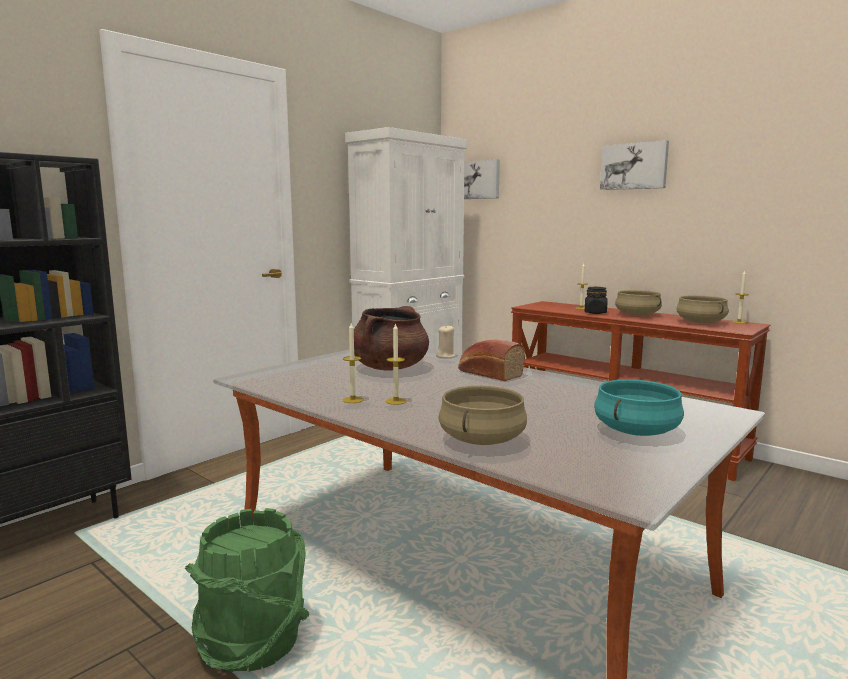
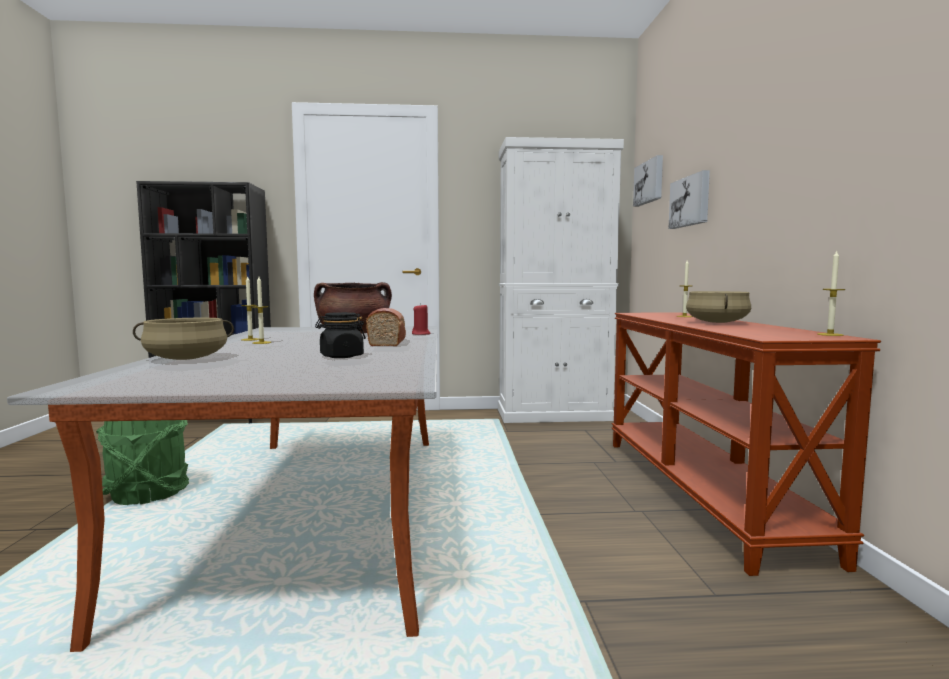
camera: 45 degrees right, 5 degrees down
(445, 356) = (421, 334): beige candle -> red candle
(595, 313) = (675, 319): black jar -> black jar (341, 356)
(634, 166) = (752, 128): picture -> picture (691, 201)
(635, 430) = (270, 373): turquoise cooking pot -> none
(701, 322) = (763, 330): beige cooking pot -> none

